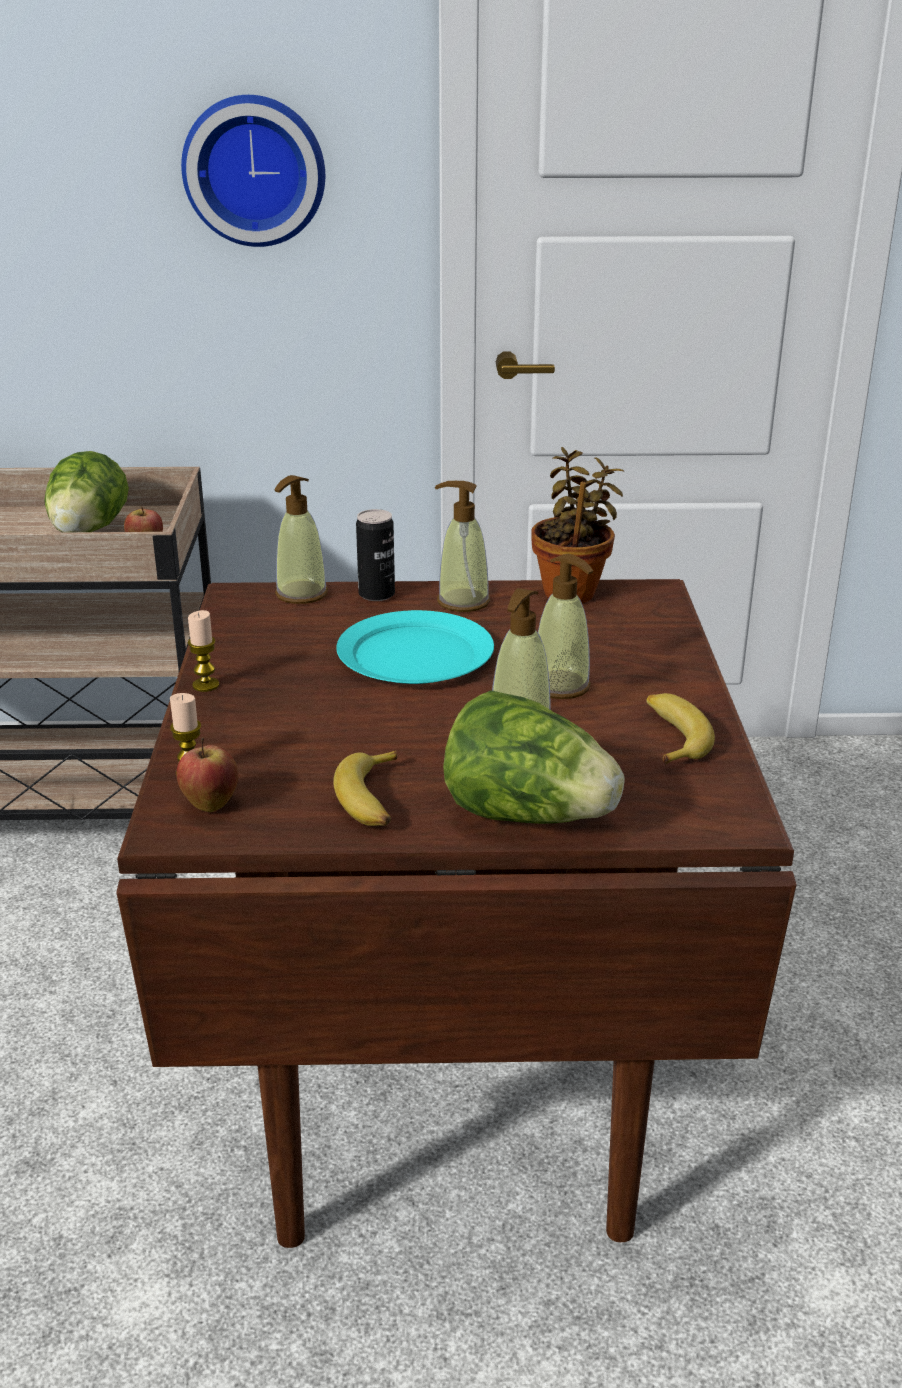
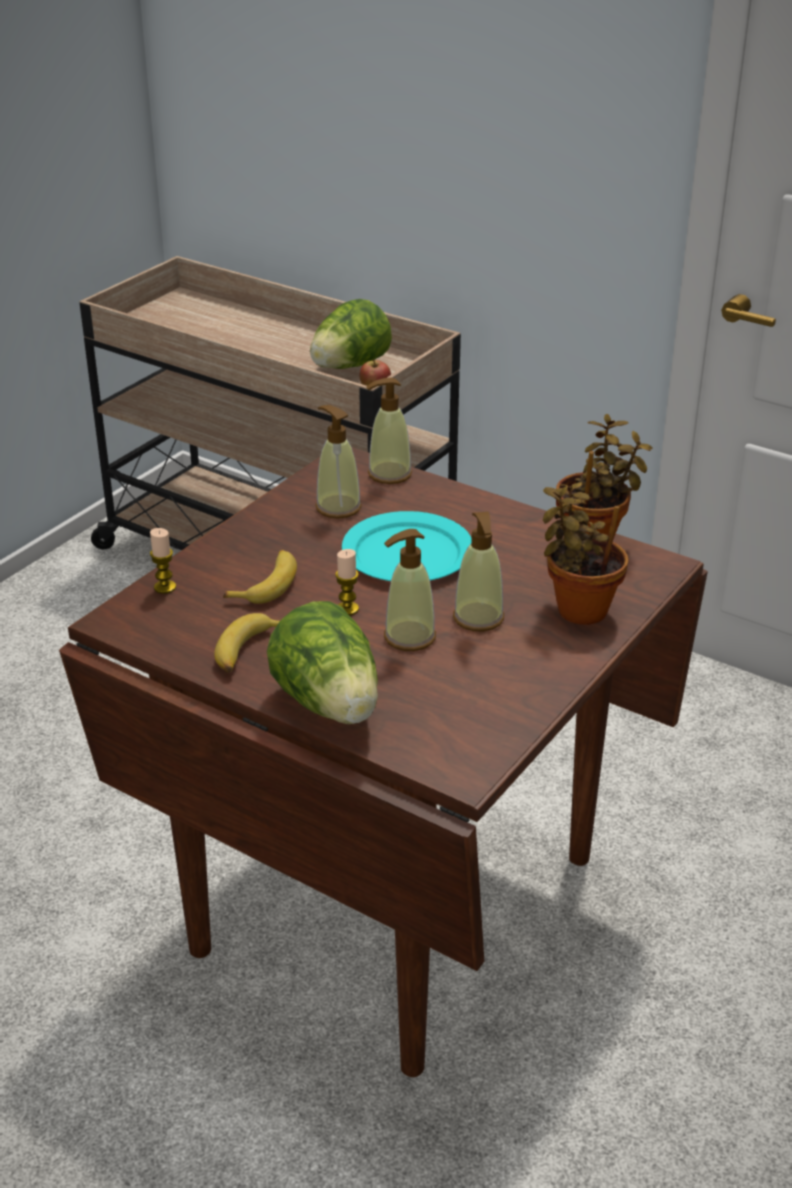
camera: 35 degrees right, 5 degrees up
(205, 685) = (244, 525): candle -> candle (347, 609)
(210, 805) = (151, 614): apple -> none
(255, 170) = (546, 87): wall clock -> none
(376, 594) = (442, 493): can -> none
(463, 601) = (497, 521): soap dispenser -> soap dispenser (338, 507)
(635, 647) = (578, 608): none -> potted plant
(671, 737) = (505, 690): banana -> banana (267, 584)

